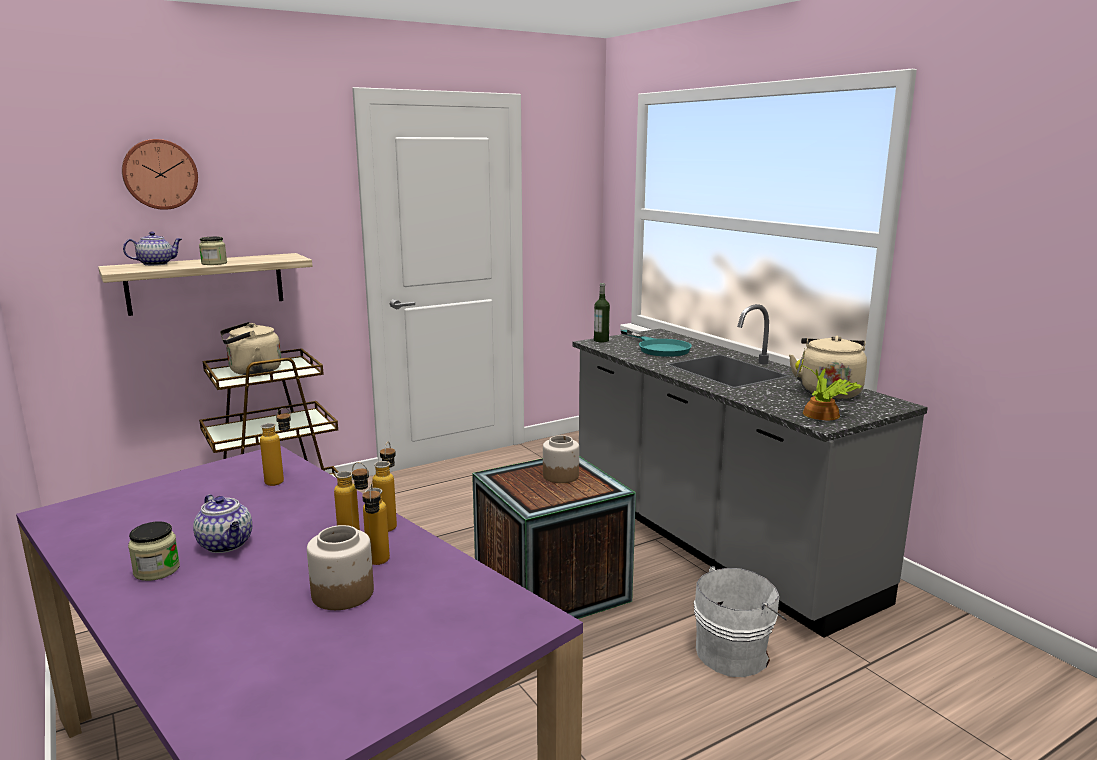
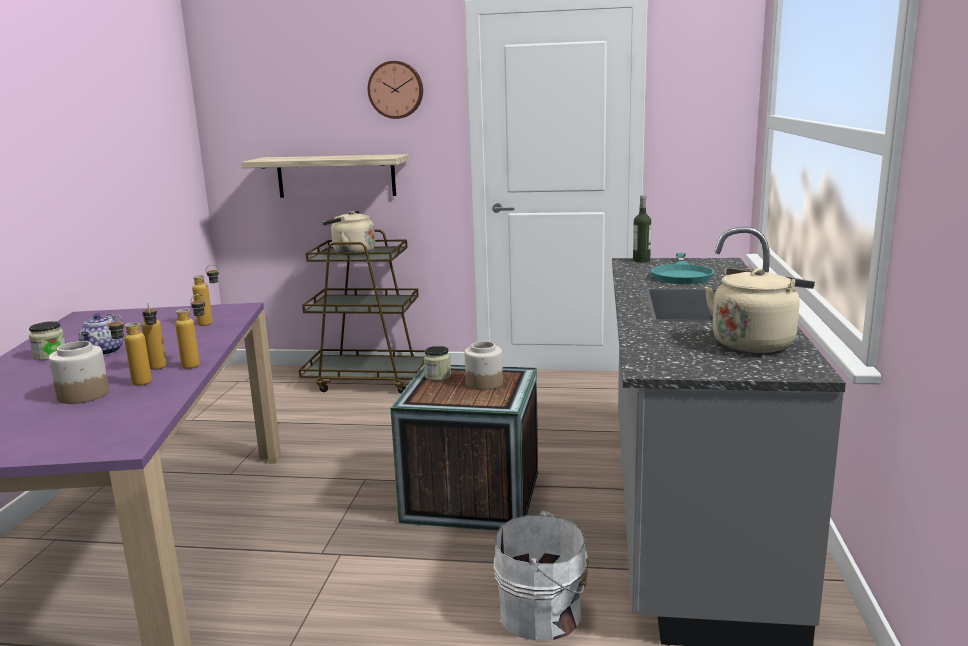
camera: 40 degrees right, 0 degrees up
(156, 264) = (294, 157): teapot -> none
(160, 174) = (305, 85): wall clock -> wall clock (396, 90)
(214, 263) = (325, 158): jar -> jar (438, 376)
(823, 415) = (676, 362): potted plant -> none

